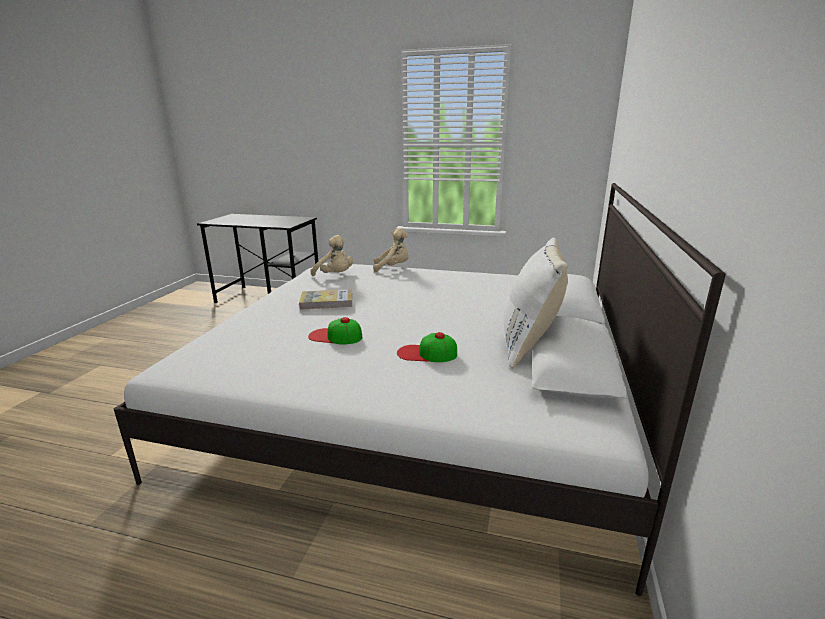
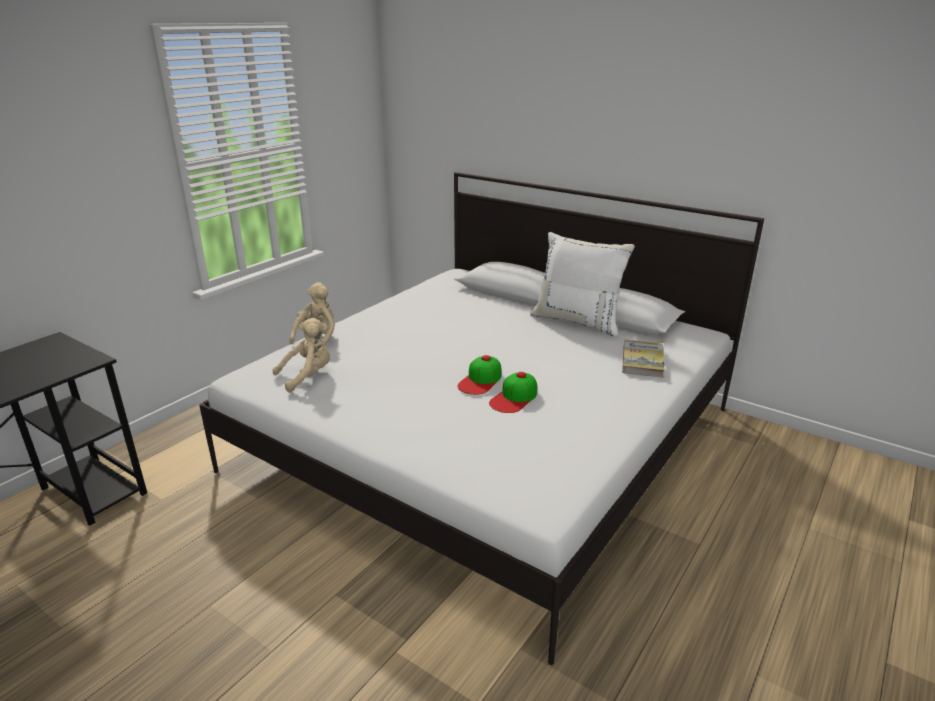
camera: 70 degrees left, 5 degrees up
(327, 302) = (410, 391): book -> book (642, 361)
(426, 353) = (576, 361): cap -> cap (480, 380)

